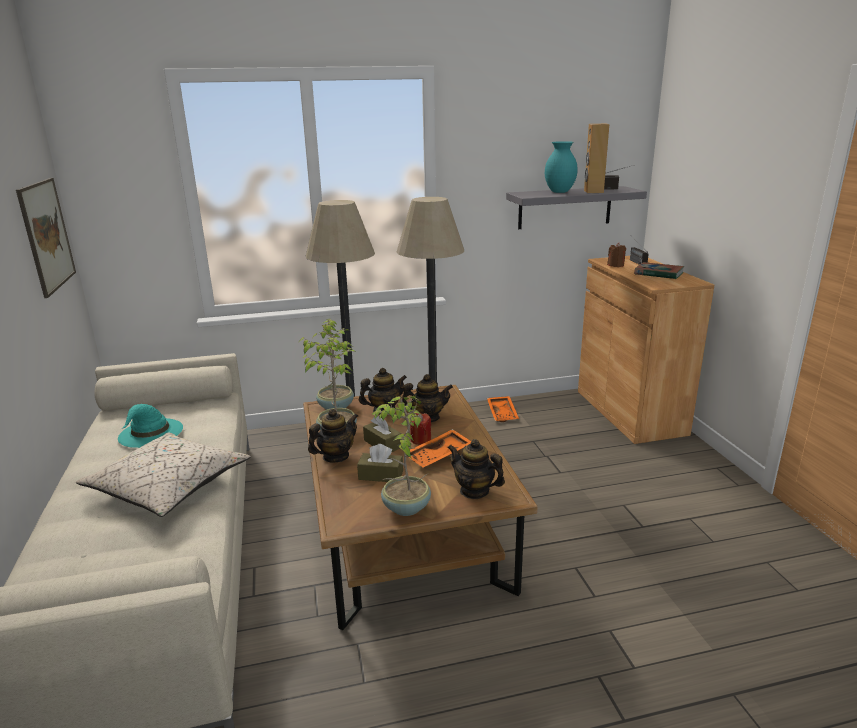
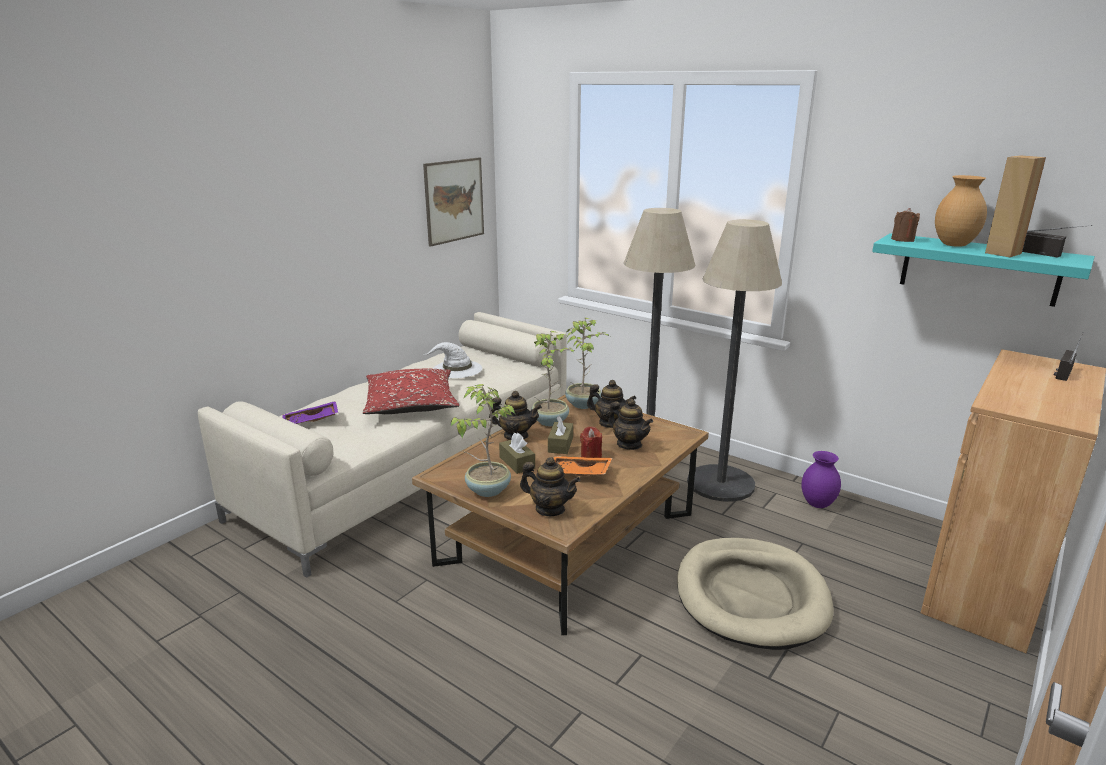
camera: 50 degrees right, 0 degrees up
(78, 567) = (311, 421): none -> purple tray
(150, 433) = (456, 369): turquoise hat -> white hat
(169, 487) = (411, 405): beige pillow -> red pillow
(474, 491) = (550, 509): teapot -> teapot turned 120 degrees clockwise
(503, 413) = (818, 504): orange tray -> purple vase
(559, 192) = (955, 245): turquoise vase -> brown vase
(563, 489) = (751, 596): none -> beige dog bed
(565, 207) = (979, 269): grey shelf -> turquoise shelf
(615, 265) = (1015, 367): brown candle -> brown candle (902, 240)
(658, 274) = (1046, 394): book -> none

